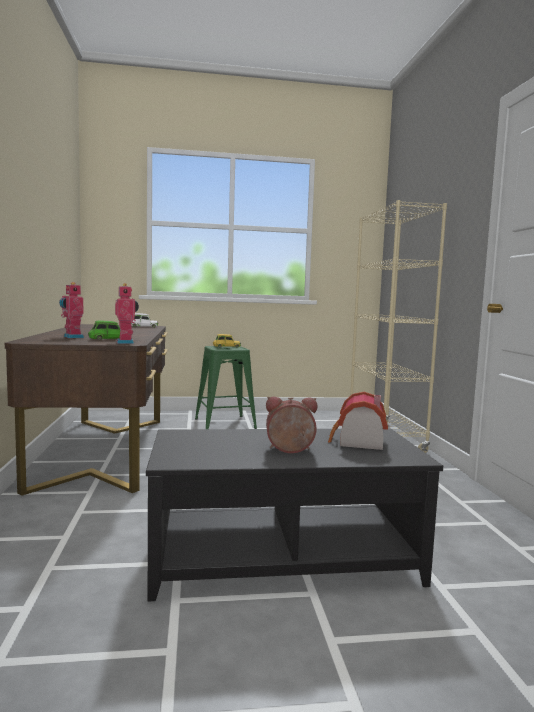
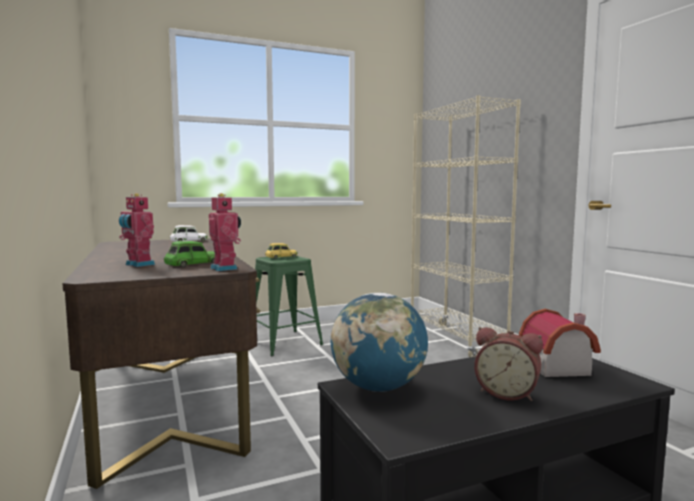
camera: 15 degrees left, 0 degrees up
(197, 436) = (378, 387): none -> globe
(290, 450) = (507, 393): alarm clock -> alarm clock turned 135 degrees counterclockwise

